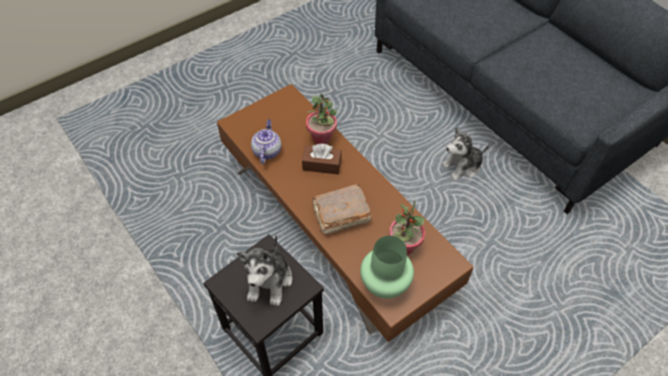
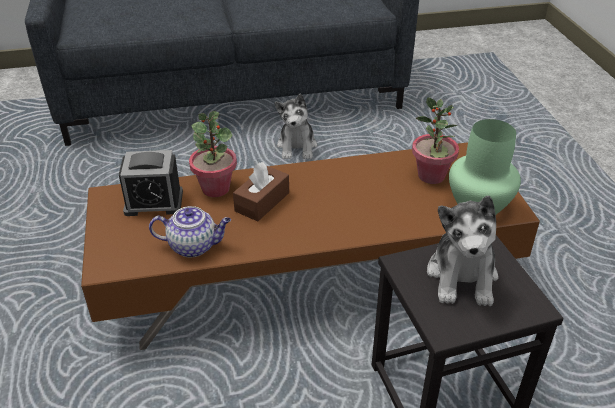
camera: 65 degrees left, 15 degrees down
(267, 151) = (194, 246): teapot -> teapot turned 150 degrees clockwise
(269, 281) = (462, 276): plush toy -> plush toy turned 60 degrees clockwise
(293, 116) = (154, 202): none -> alarm clock
(340, 215) = (356, 210): brown book -> none

